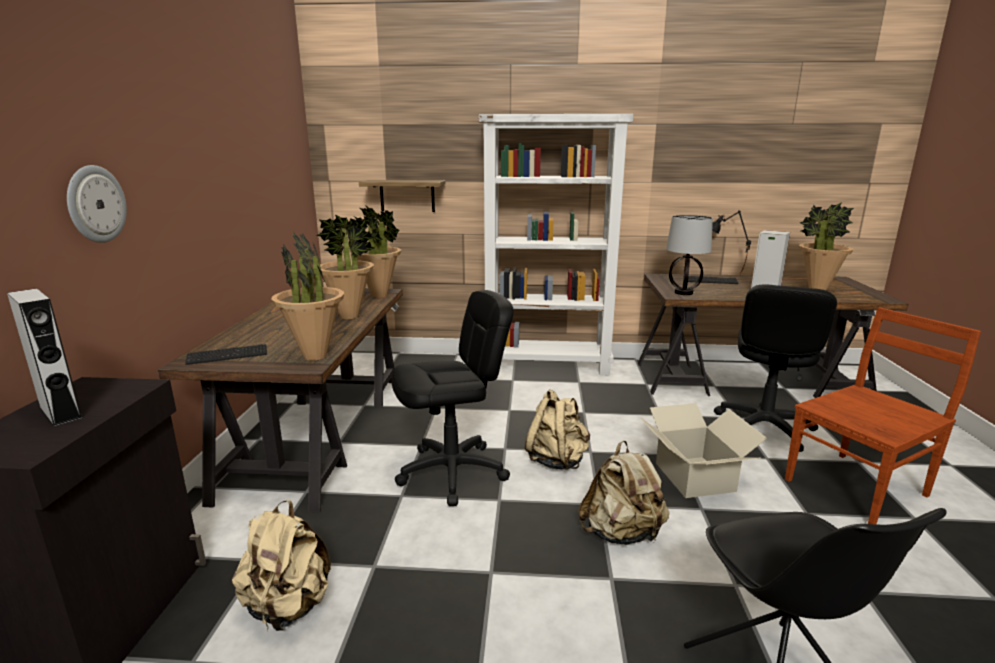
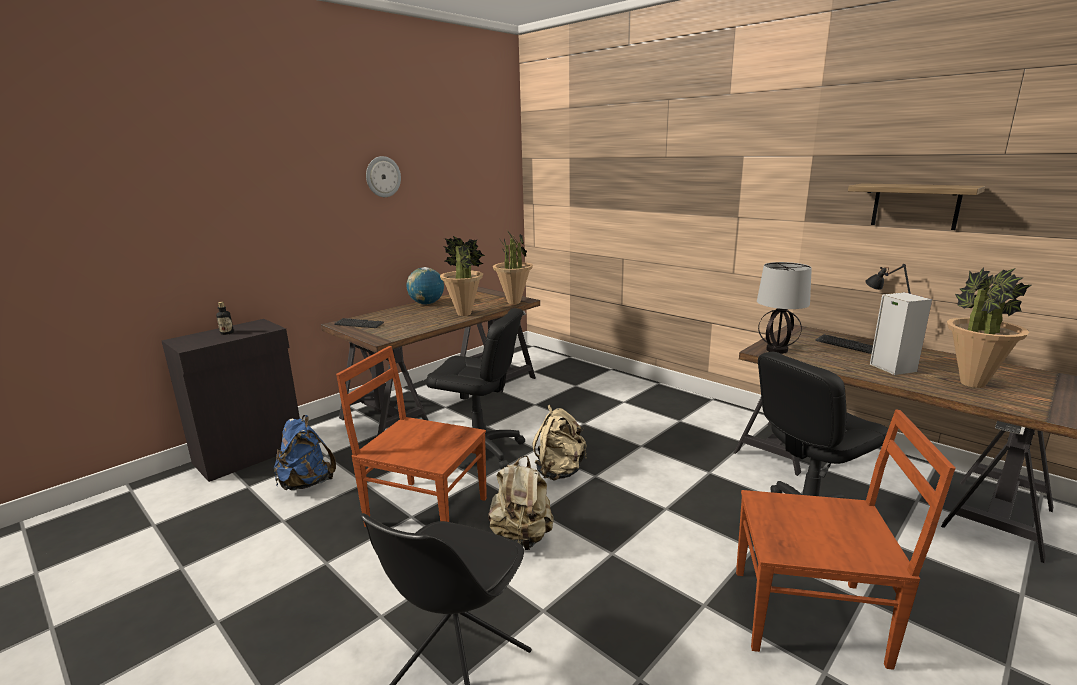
camera: 40 degrees right, 0 degrees up
(60, 413) = (227, 333): grey speaker -> bottle
(95, 204) = (290, 222): wall clock -> wall clock (383, 176)
(271, 315) = (426, 304): none -> globe
(288, 607) = (306, 483): beige backpack -> blue backpack
(315, 356) = (394, 335): potted plant -> none
(407, 195) = (582, 220): shelf -> shelf (915, 206)
(495, 559) = (424, 511): none -> brown chair
(547, 365) = (674, 398): white bookcase -> none
(695, 476) = (650, 530): cardboard box -> none

